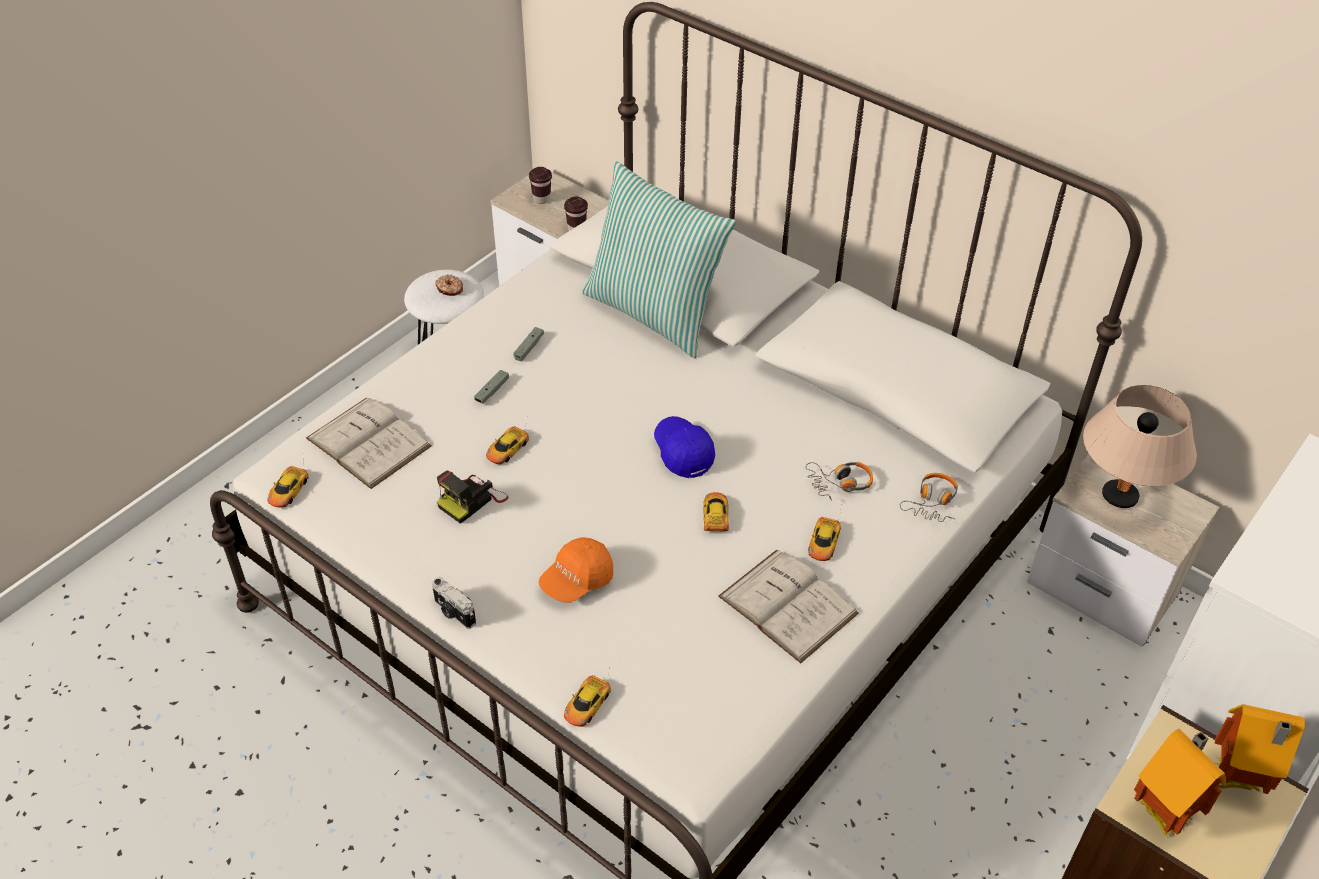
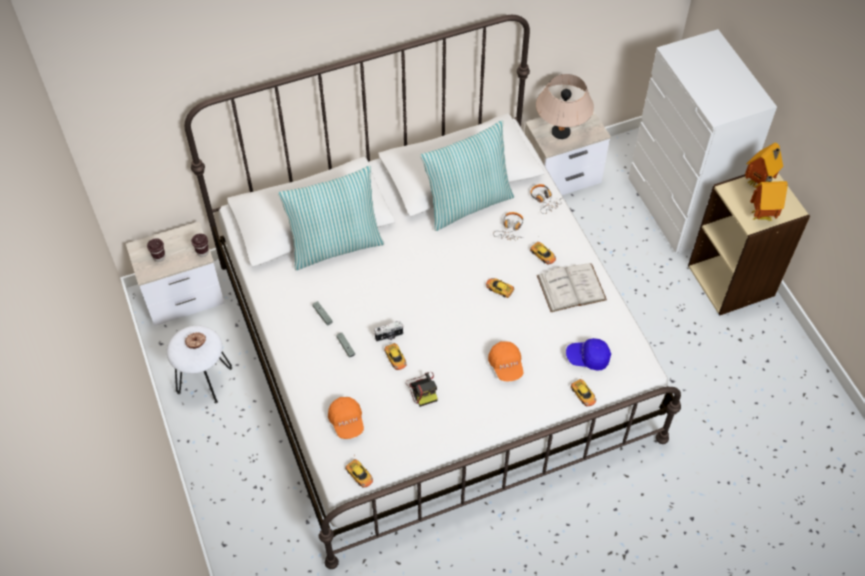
camera: 60 degrees left, 10 degrees up
(368, 442) = (347, 422): white book -> orange cap
(453, 613) = (495, 427): camera -> camera (389, 336)
(683, 453) = (449, 282): blue cap -> blue cap (587, 358)
(844, 415) = (467, 203): none -> pillow

